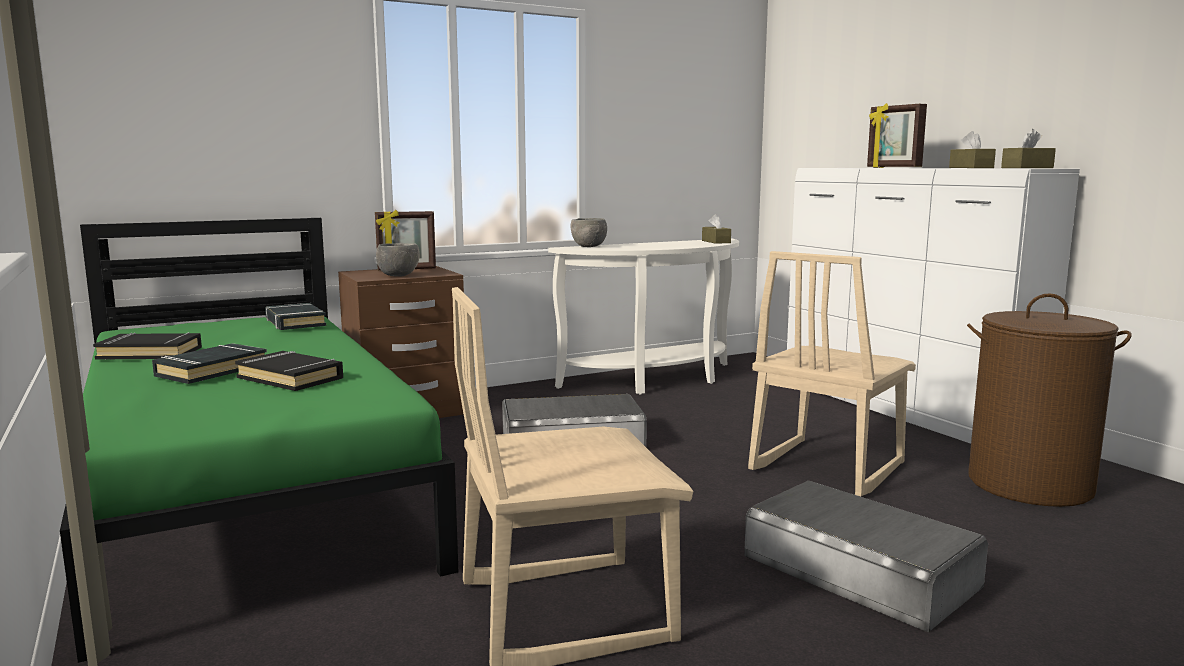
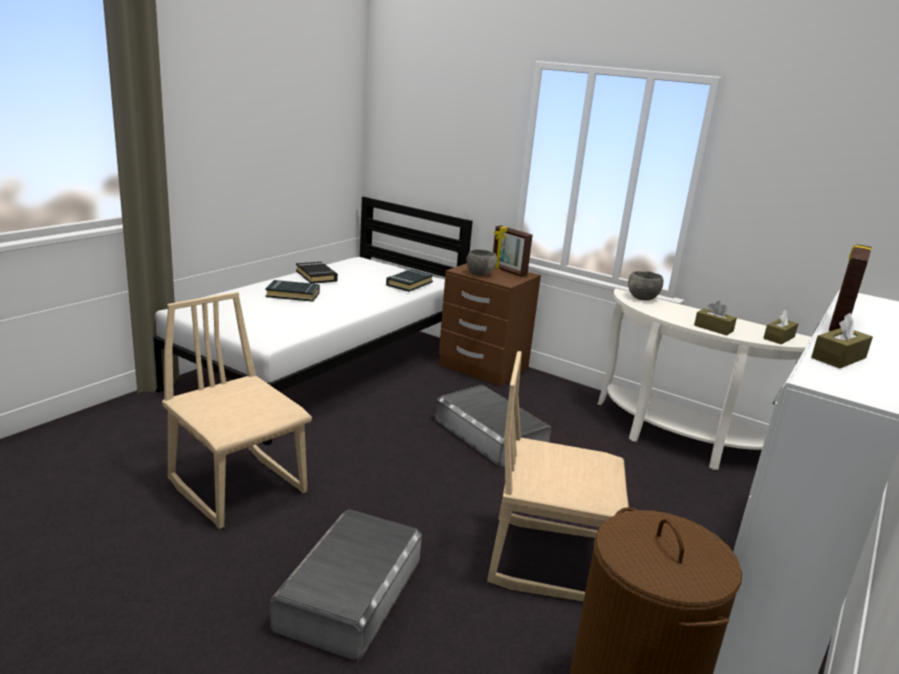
camera: 60 degrees right, 10 degrees up
(250, 493) = (323, 366): green bed -> white bed
(291, 378) = (294, 312): black book -> none
(1027, 168) = (830, 383): brown tissue box -> brown tissue box (713, 328)

